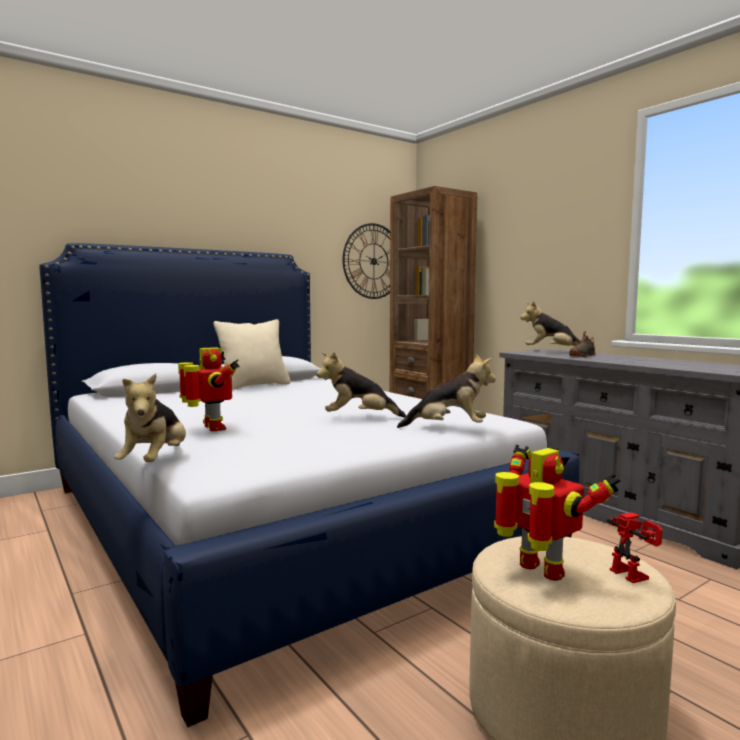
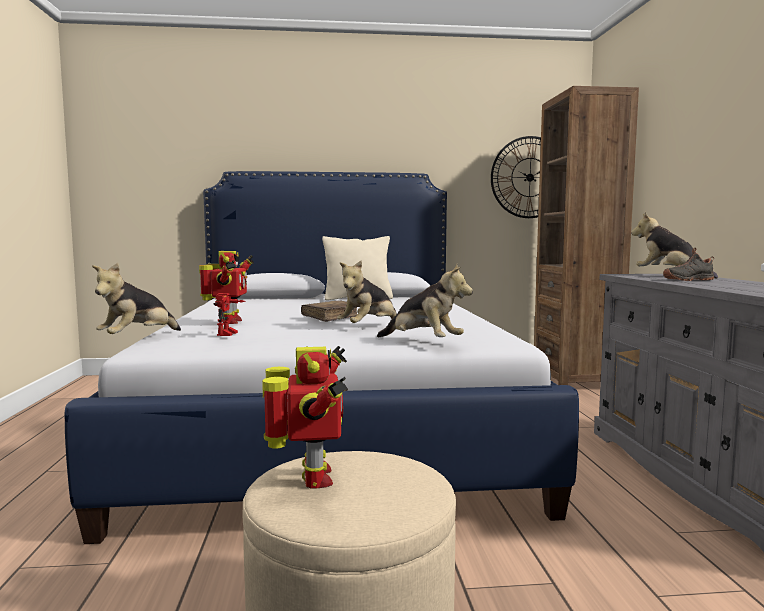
camera: 30 degrees right, 0 degrees up
(299, 411) = (331, 317): none -> brown book
(359, 418) = (368, 327): plush toy -> plush toy turned 75 degrees counterclockwise
(634, 574) = (395, 504): toy robot -> toy robot (229, 334)

